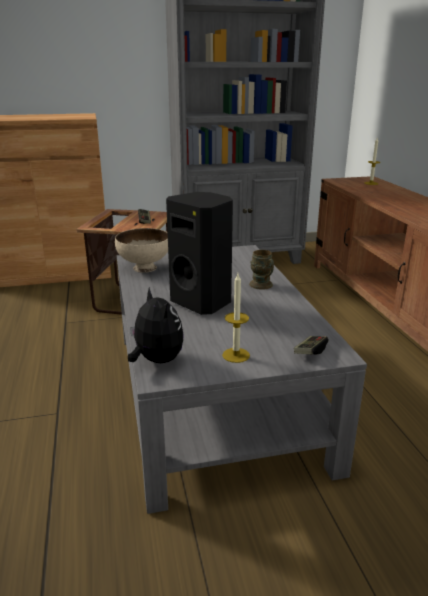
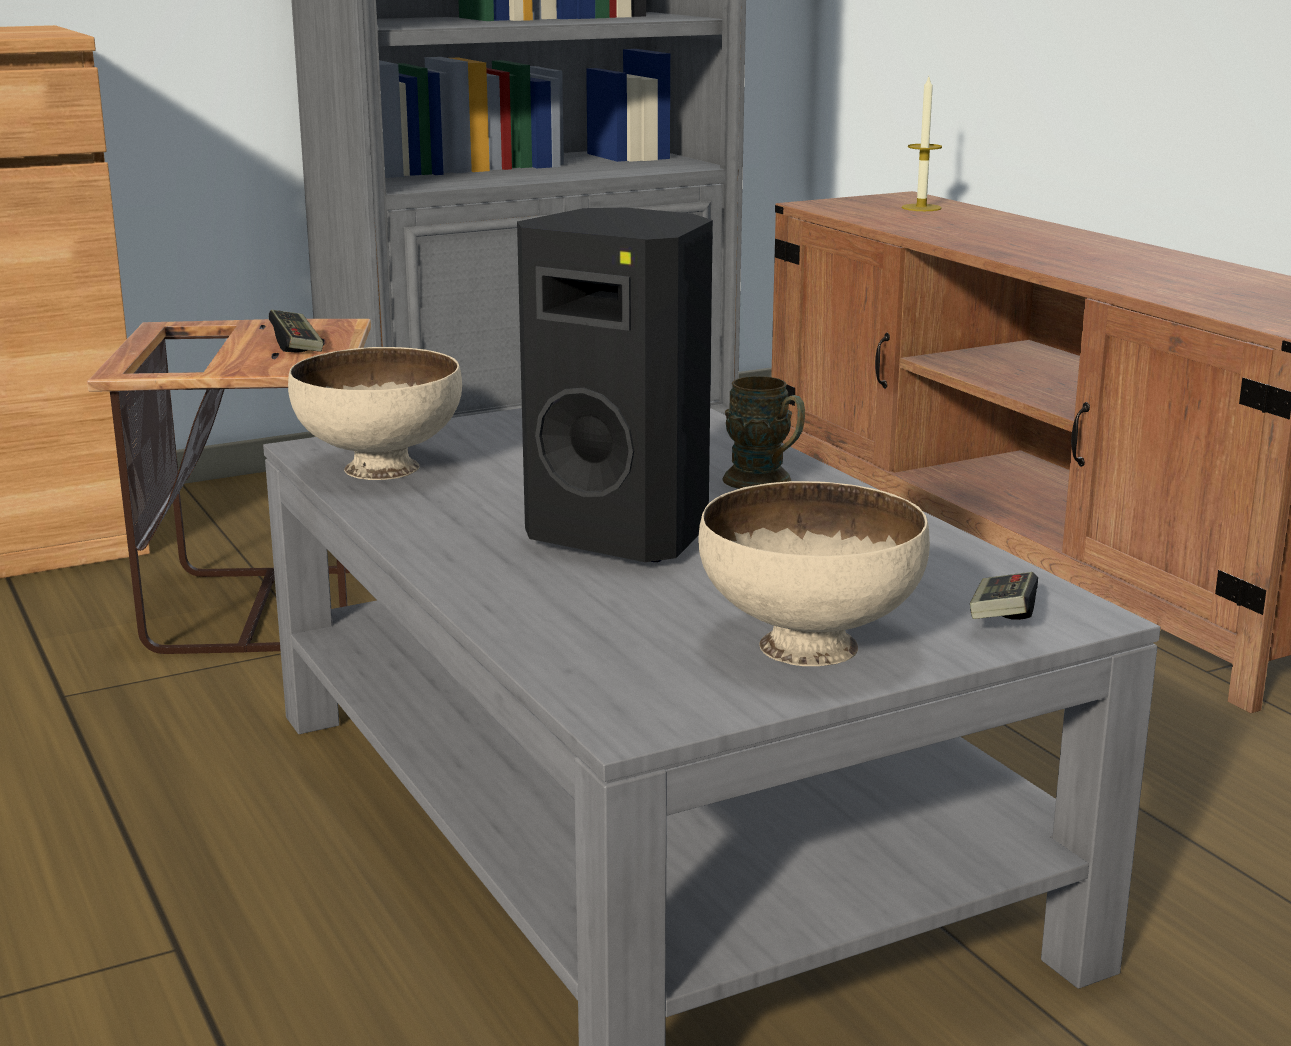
camera: 15 degrees left, 5 degrees down
(156, 360) = (597, 683): plush toy -> none
(236, 355) = (811, 645): candle -> beige bowl

